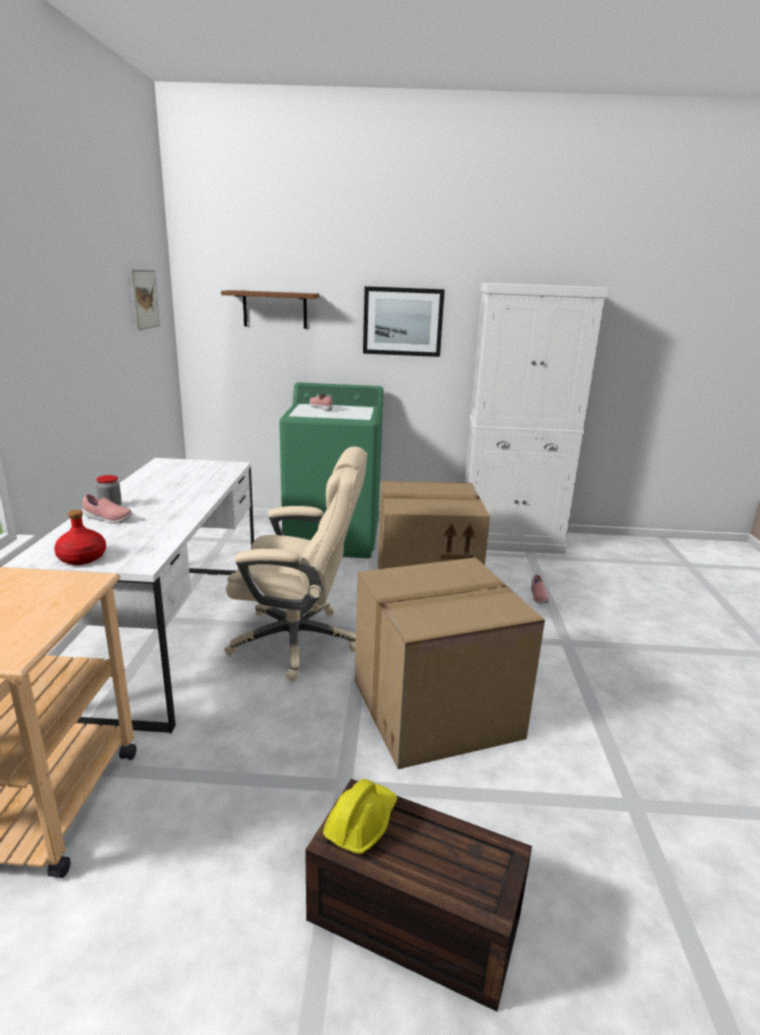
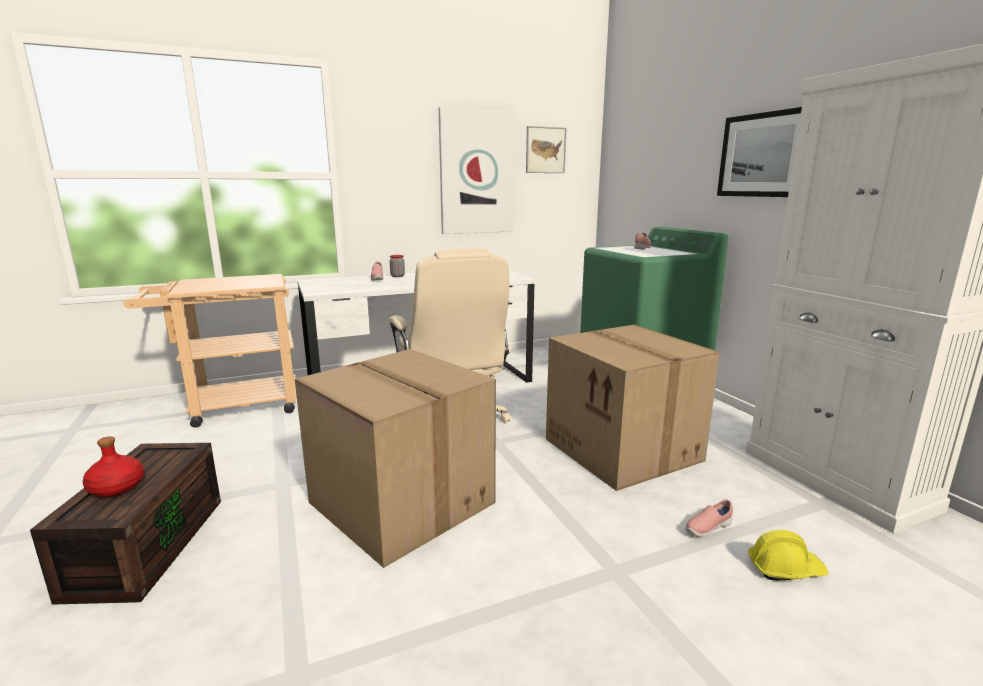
camera: 65 degrees right, 5 degrees down
(82, 558) = (316, 285): red bottle -> red bottle (116, 488)
(103, 337) = (477, 173): none -> picture
(275, 309) = (657, 155): brown shelf -> none
(361, 823) = (162, 454): yellow hard hat -> yellow hard hat (785, 568)

